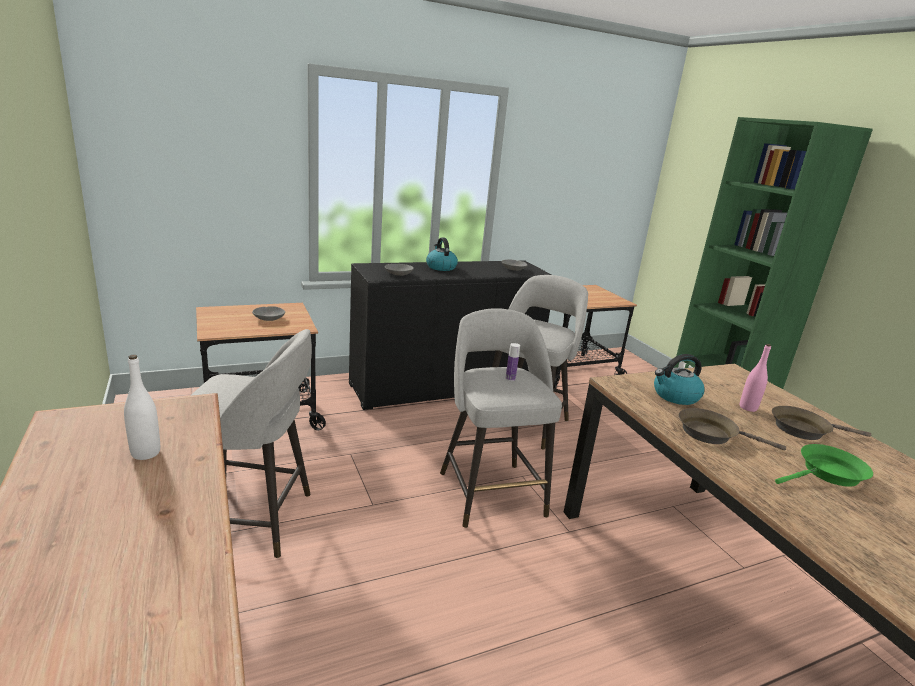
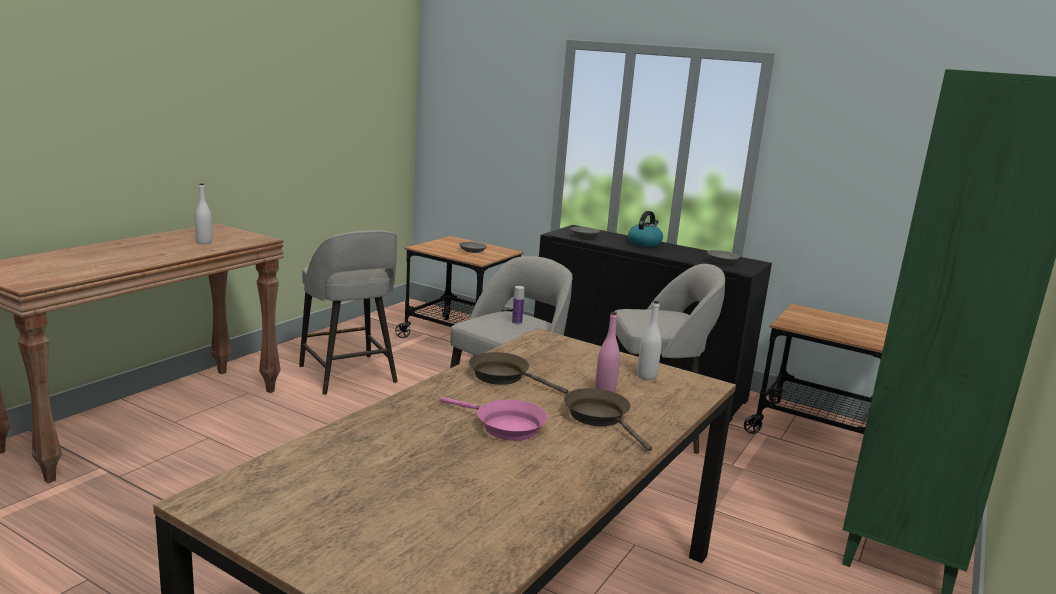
camera: 55 degrees right, 5 degrees down
(675, 396) = (565, 360): kettle -> none
(711, 434) = (504, 377): brown frying pan -> brown frying pan turned 45 degrees counterclockwise
(716, 382) = (646, 376): none -> white bottle
(827, 474) = (504, 426): green frying pan -> pink frying pan

